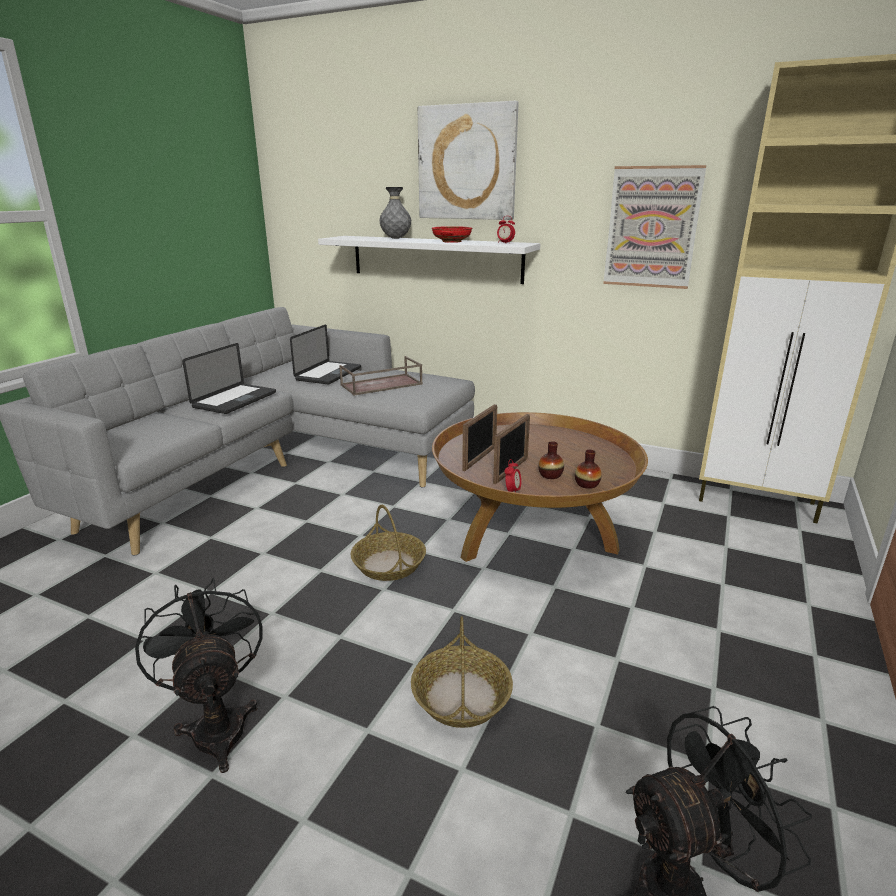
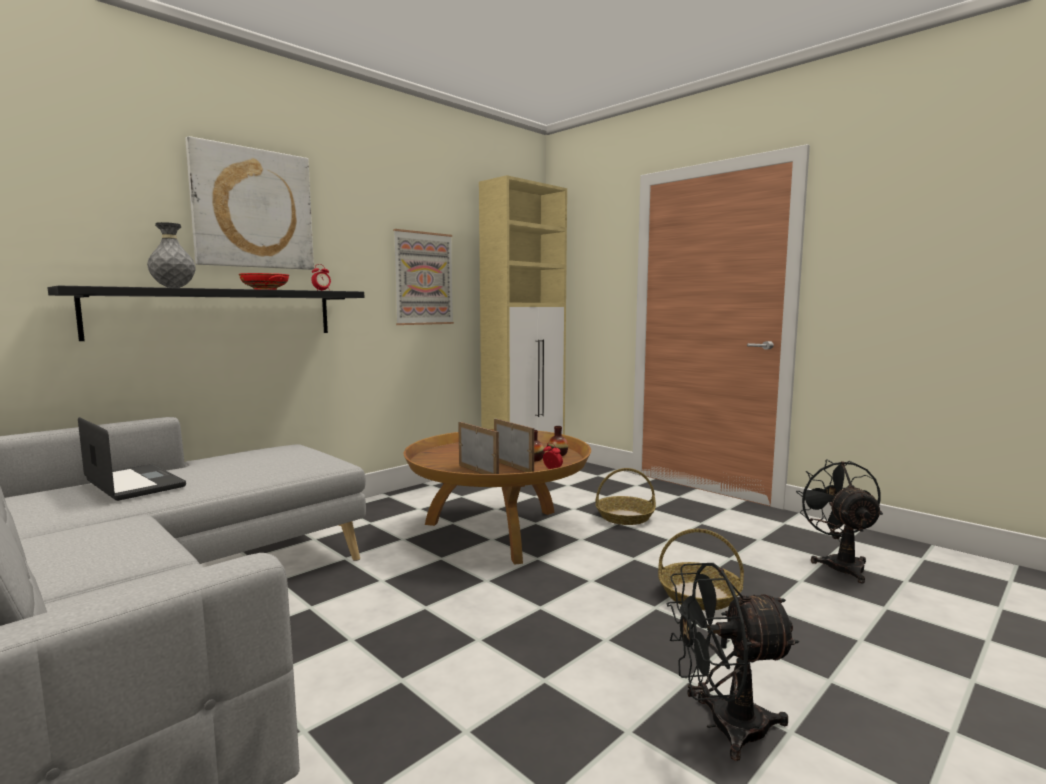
camera: 70 degrees left, 15 degrees down
(235, 400) = (122, 539): laptop -> none
(381, 385) = (248, 466): brown tray -> none
(389, 564) = (499, 598): basket -> basket (625, 517)
(435, 258) = (218, 313): white shelf -> black shelf

